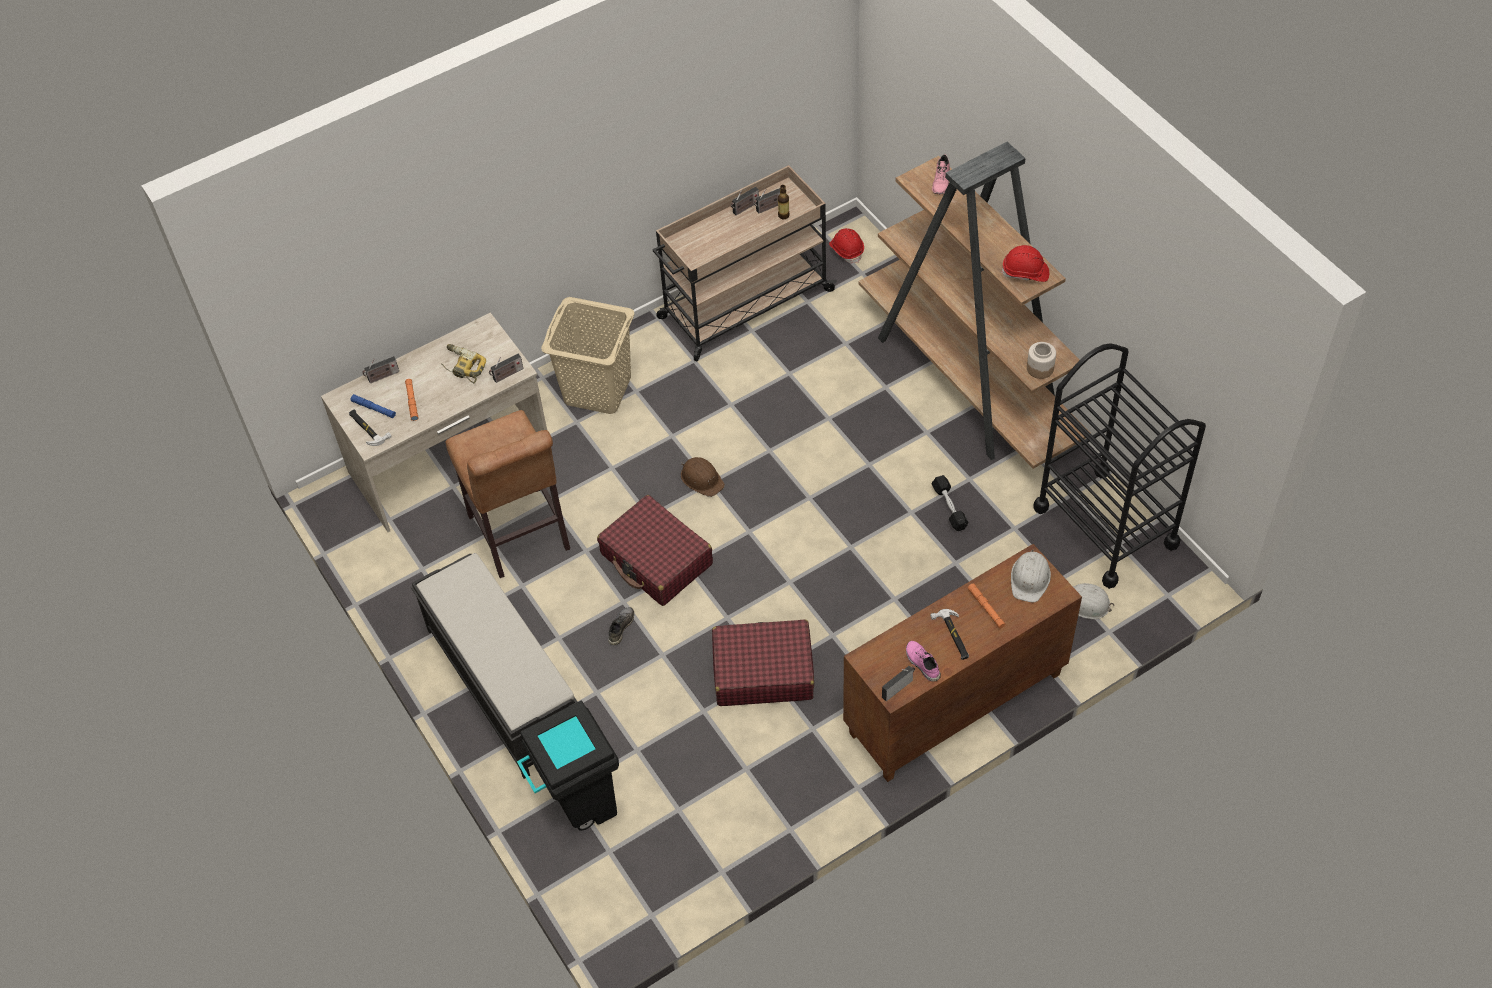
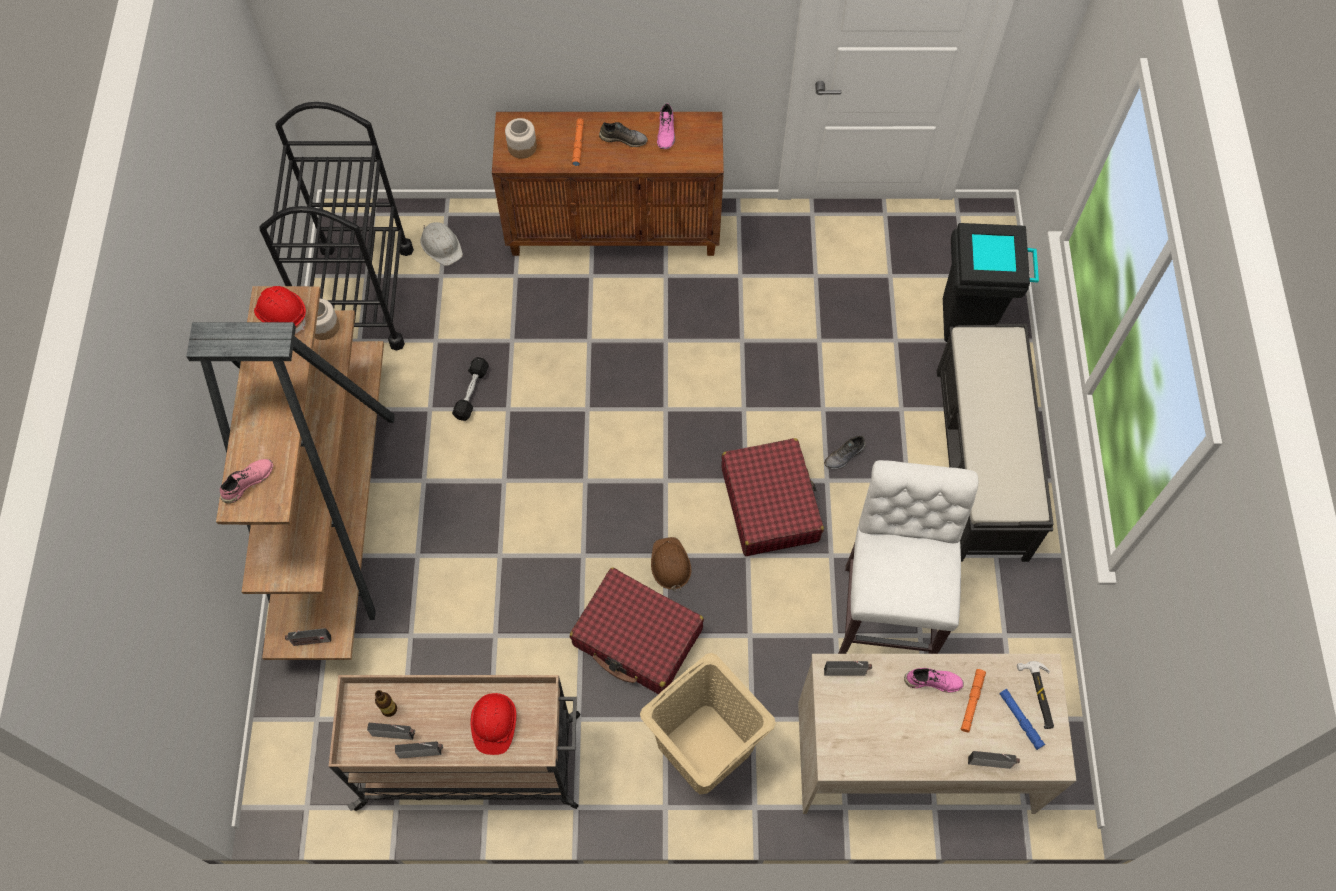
camera: 150 degrees left, 10 degrees up
(445, 399) = (933, 681): none -> pink shoe
(462, 367) = (891, 716): power drill -> none
(521, 537) = (886, 610): brown stool -> white stool
(762, 671) = (747, 344): red suitcase -> red suitcase (637, 638)
(846, 250) = (304, 764): red hard hat -> red hard hat (494, 725)
(898, 687) = (700, 126): radio -> radio (310, 641)
(953, 636) = (623, 139): hammer -> grey shoe
(1030, 578) = (521, 147): white hard hat -> jar

